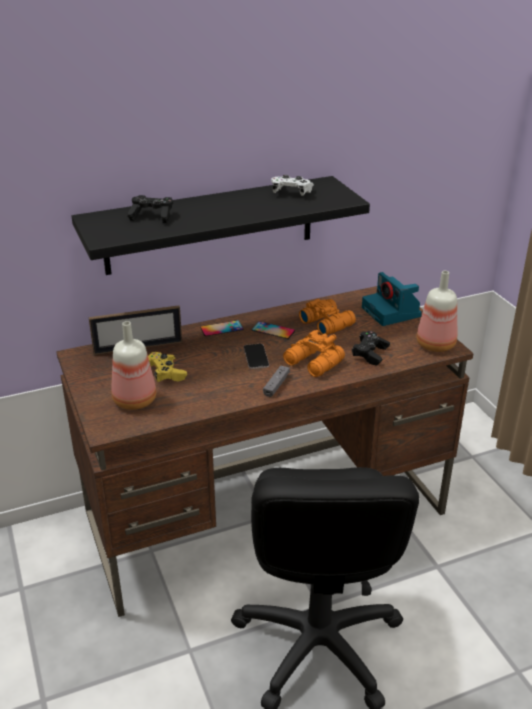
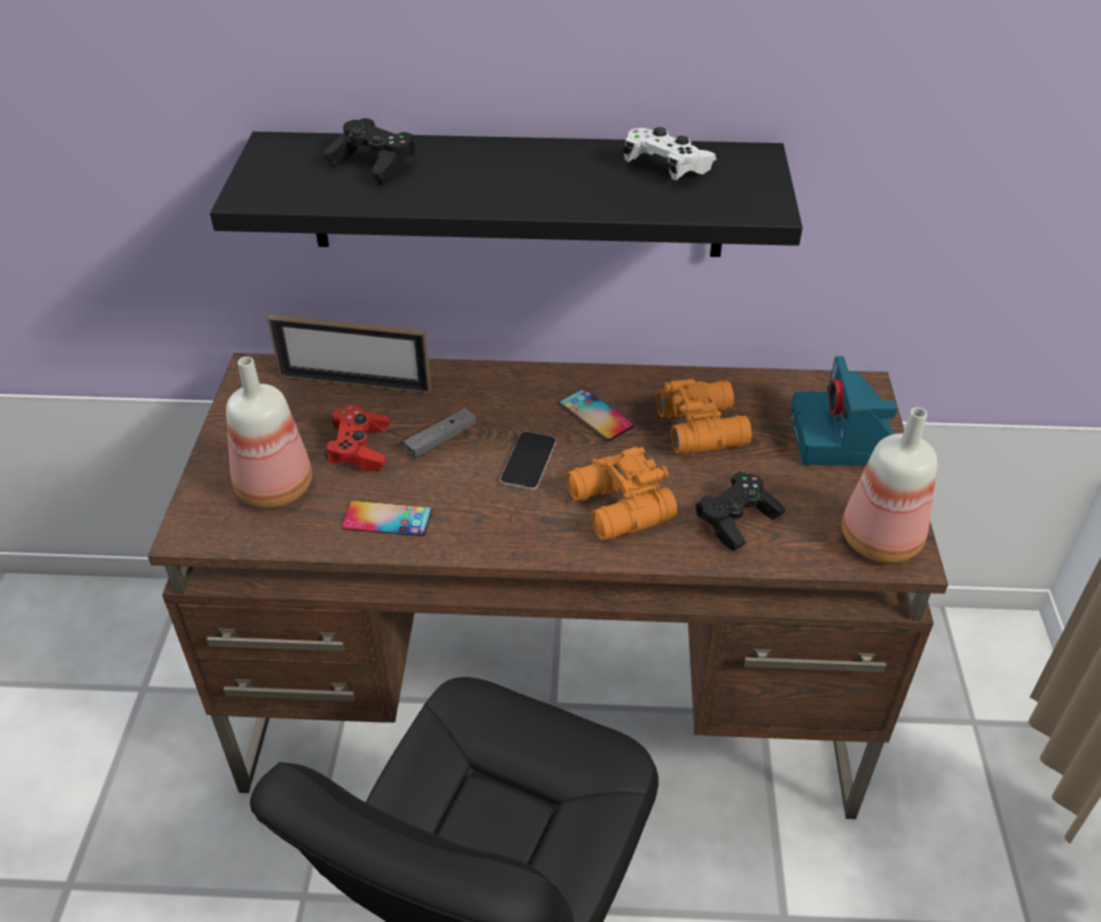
camera: 25 degrees right, 10 degrees up
(166, 373) = (359, 449): yellow game controller -> red game controller
(221, 328) = (512, 385): phone -> phone (387, 519)
(276, 385) = (521, 533): grey game controller -> grey game controller (441, 440)

